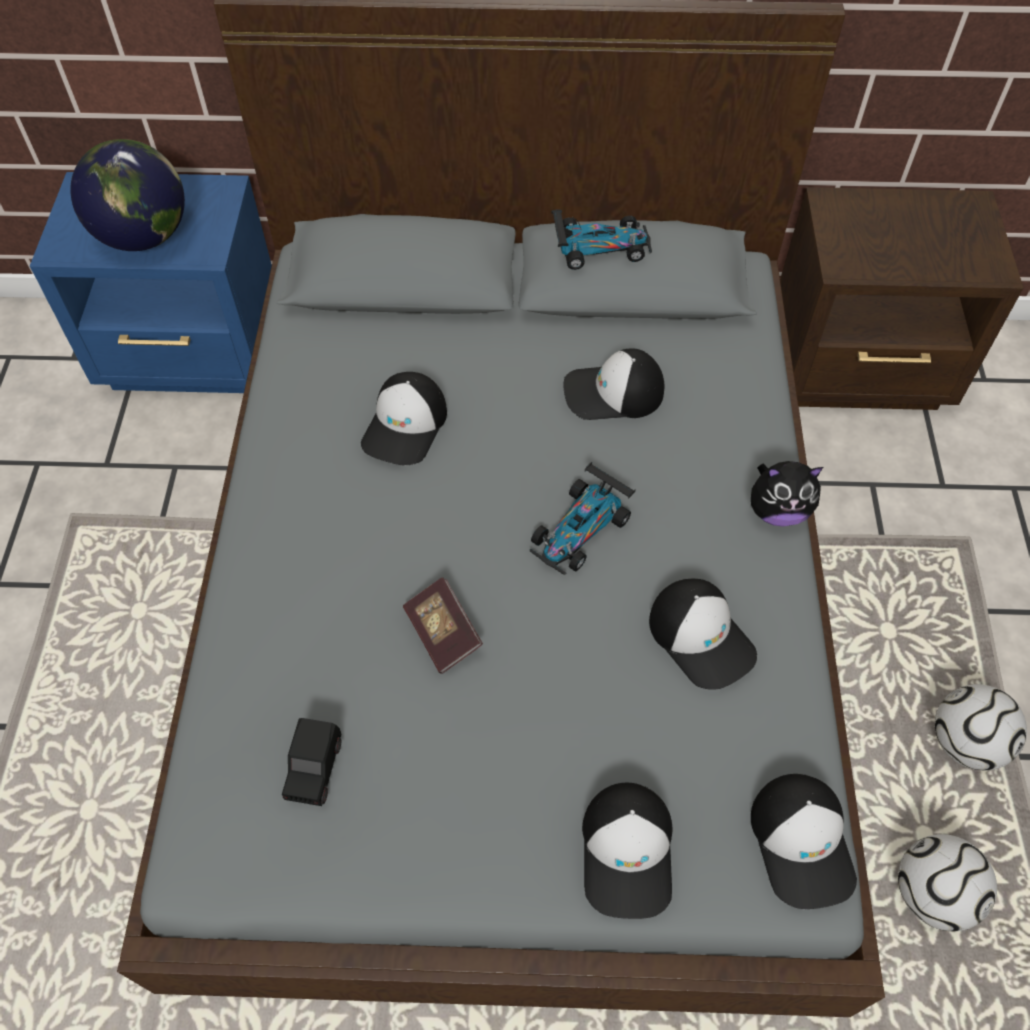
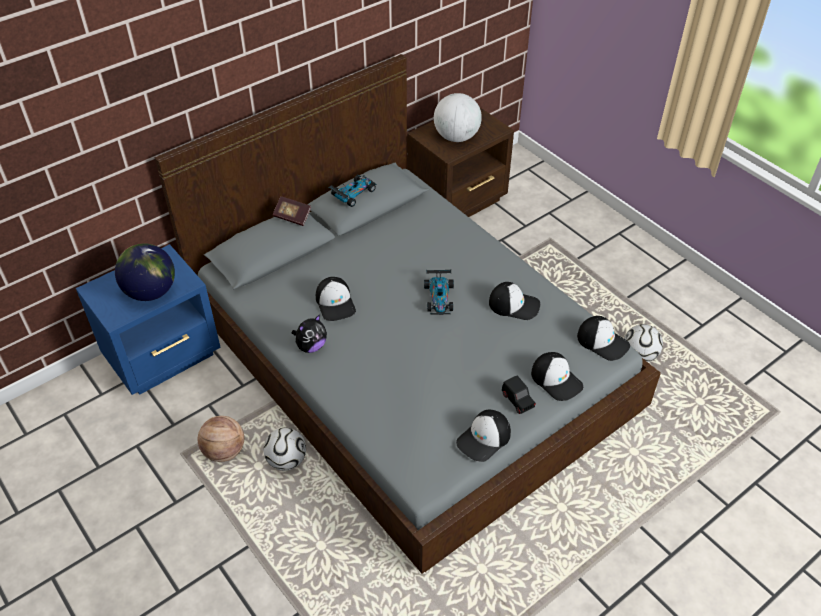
camera: 40 degrees left, 10 degrees down
(123, 553) = (224, 451): none -> basketball
(314, 770) = (431, 427): black toy car -> black toy car (518, 401)
(443, 633) = (428, 359): book -> book (292, 217)
(613, 393) = (402, 247): cap -> cap (484, 439)
(777, 511) = (498, 251): plush toy -> plush toy (311, 346)
(891, 242) = (456, 137): none -> globe
(965, 741) = (608, 304): football -> football (286, 460)

